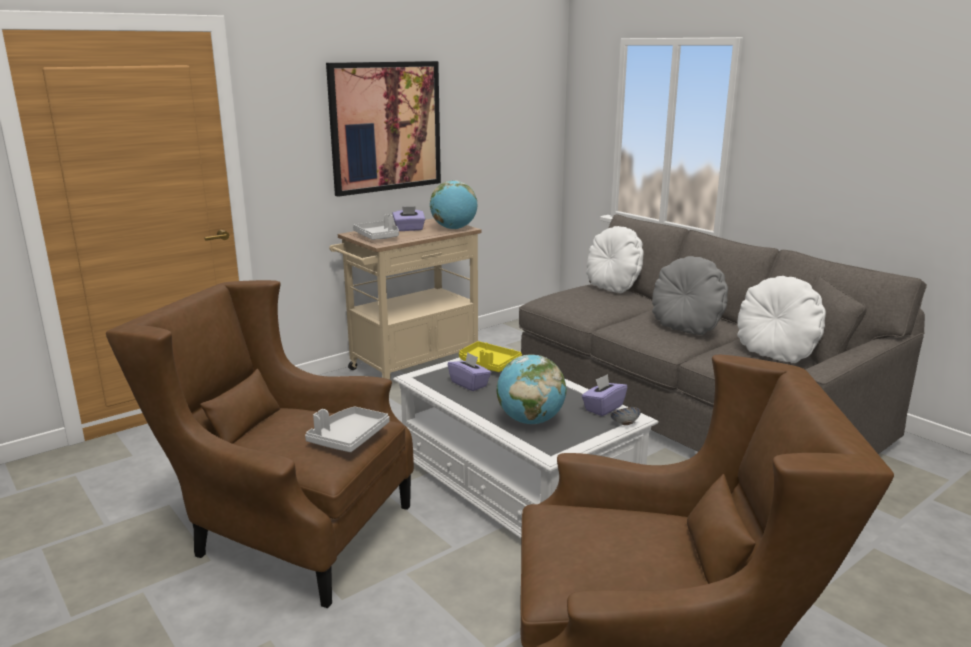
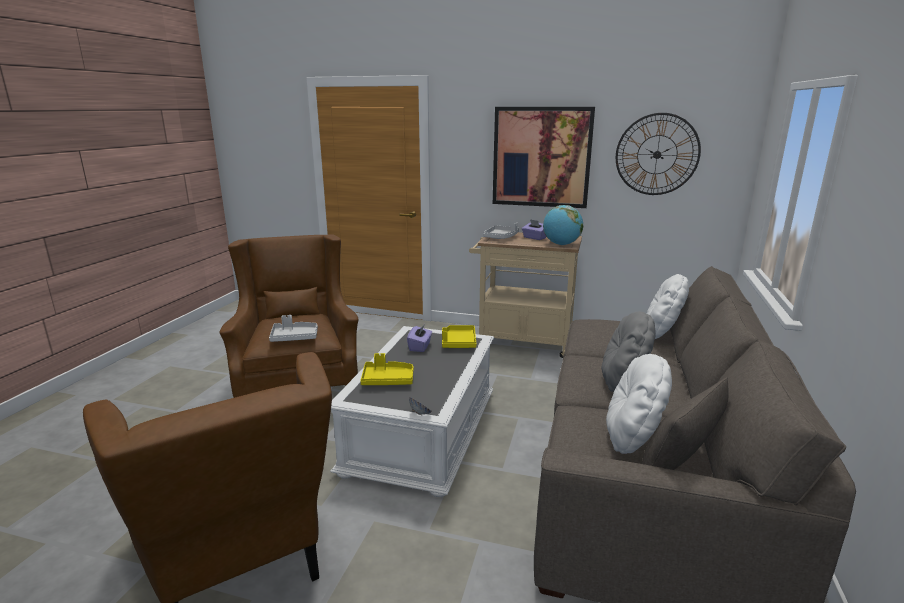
camera: 55 degrees right, 0 degrees up
(493, 113) = (657, 154): none -> wall clock
(530, 421) = (387, 380): globe -> yellow tray
(603, 408) = (439, 398): purple tissue box -> none

